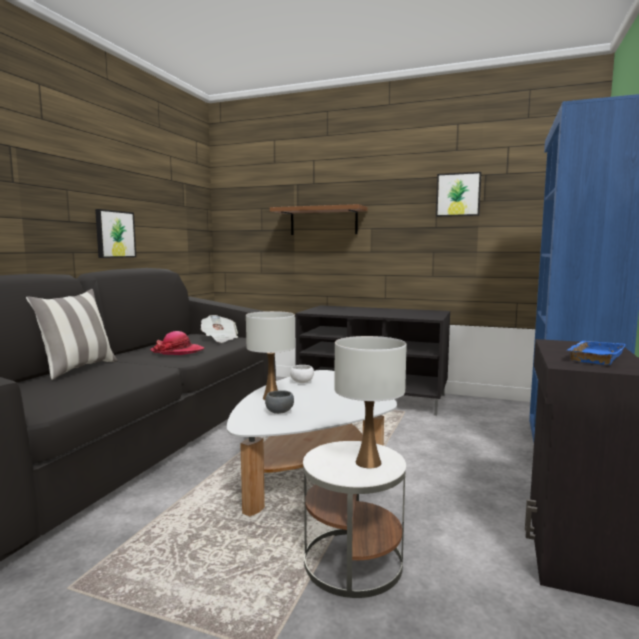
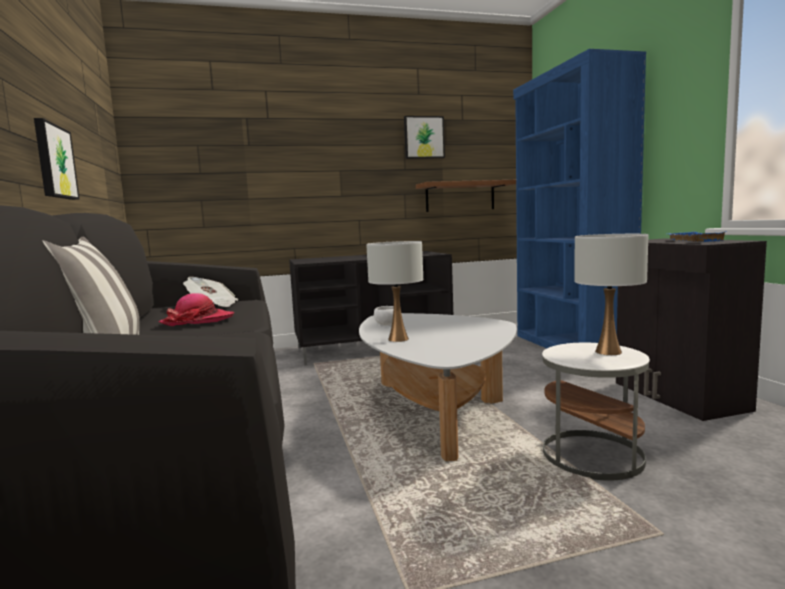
camera: 35 degrees left, 0 degrees up
(280, 412) = (439, 345): grey bowl -> none
(323, 221) = (284, 162): brown shelf -> brown shelf (460, 197)

